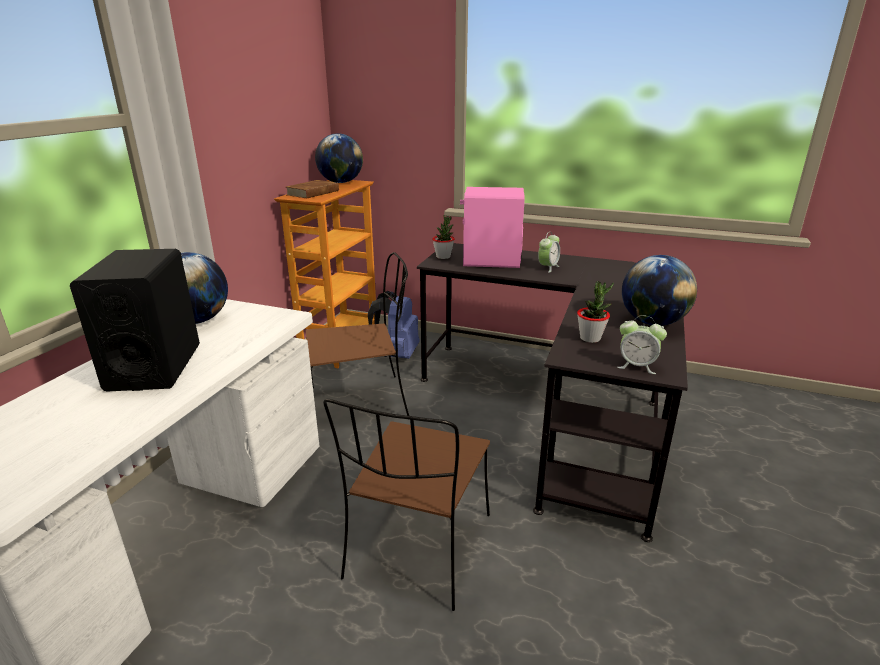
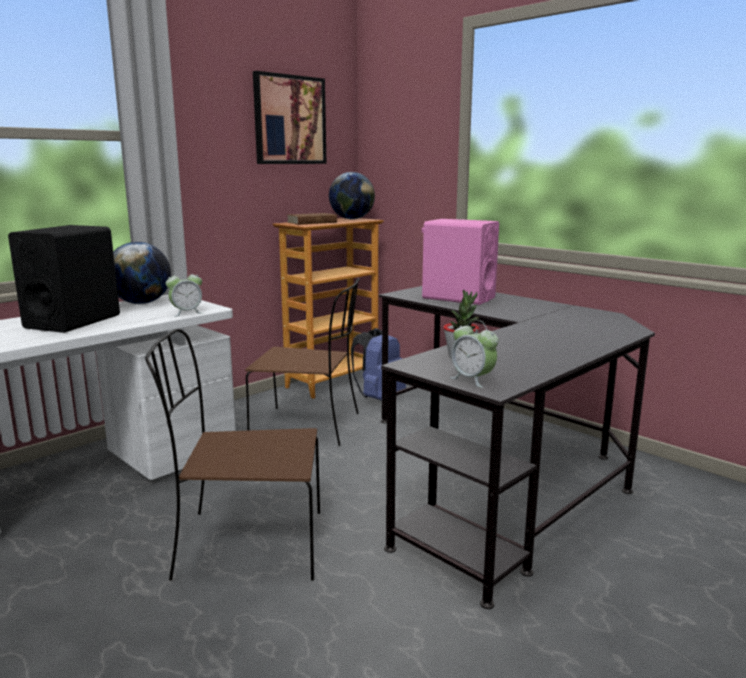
camera: 25 degrees right, 10 degrees down
(274, 81) = (289, 120): none -> picture
(418, 548) = (246, 545): brown chair -> brown chair turned 45 degrees clockwise
(443, 257) = (415, 291): potted plant -> none
(548, 268) = (511, 307): alarm clock -> alarm clock (186, 313)
(652, 322) = (553, 355): globe -> none

